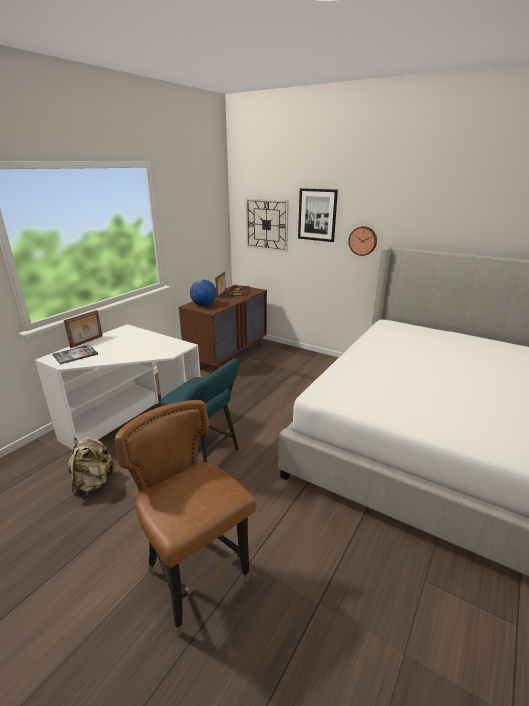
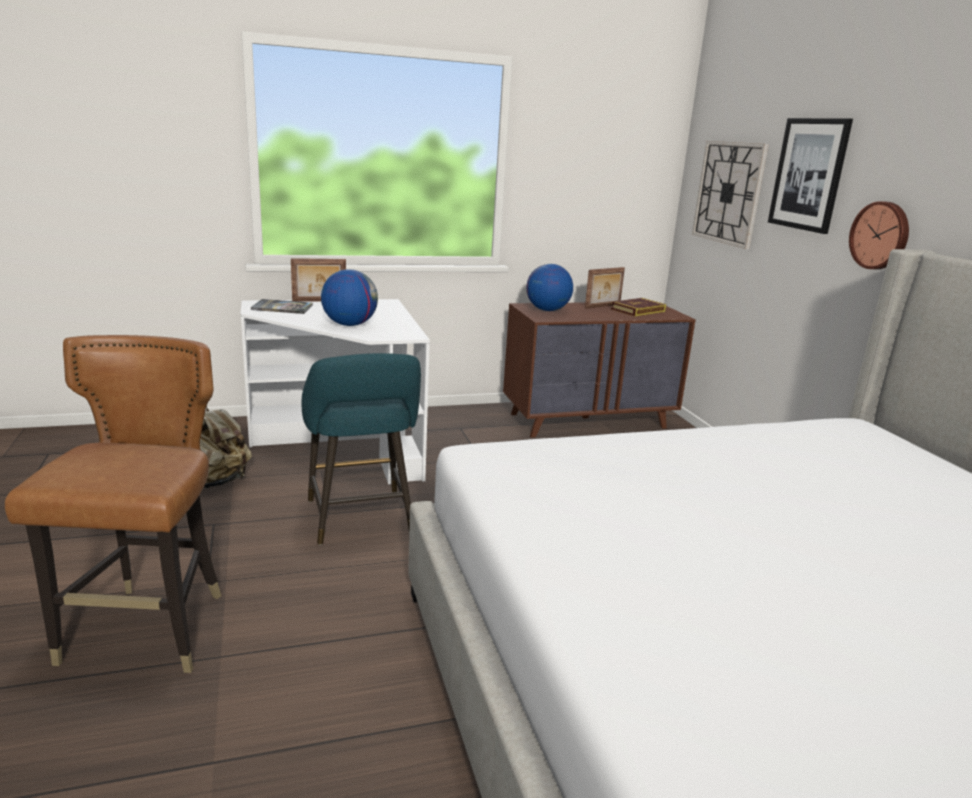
camera: 40 degrees right, 5 degrees down
(140, 351) = (349, 325): none -> globe

